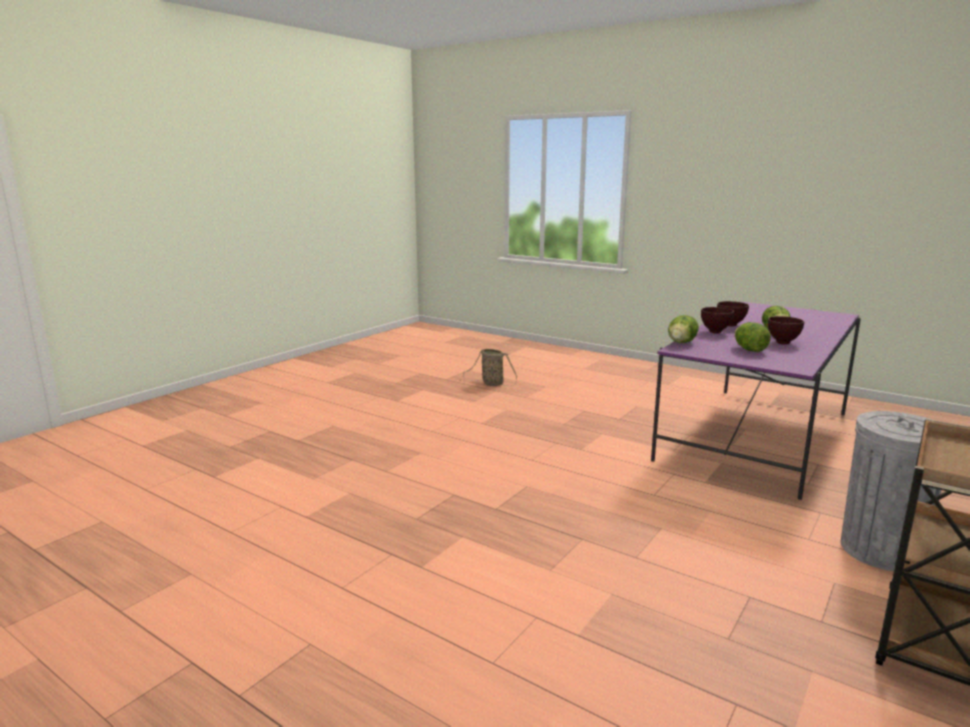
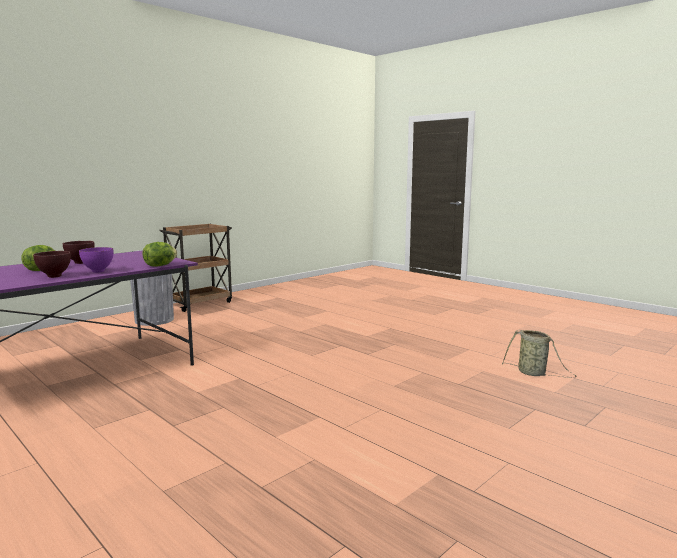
camera: 170 degrees left, 5 degrees down
(491, 383) = (256, 513): basket -> basket (533, 373)
(714, 332) = (99, 271): brown bowl -> purple bowl
(749, 350) = (126, 260): lettuce -> none

